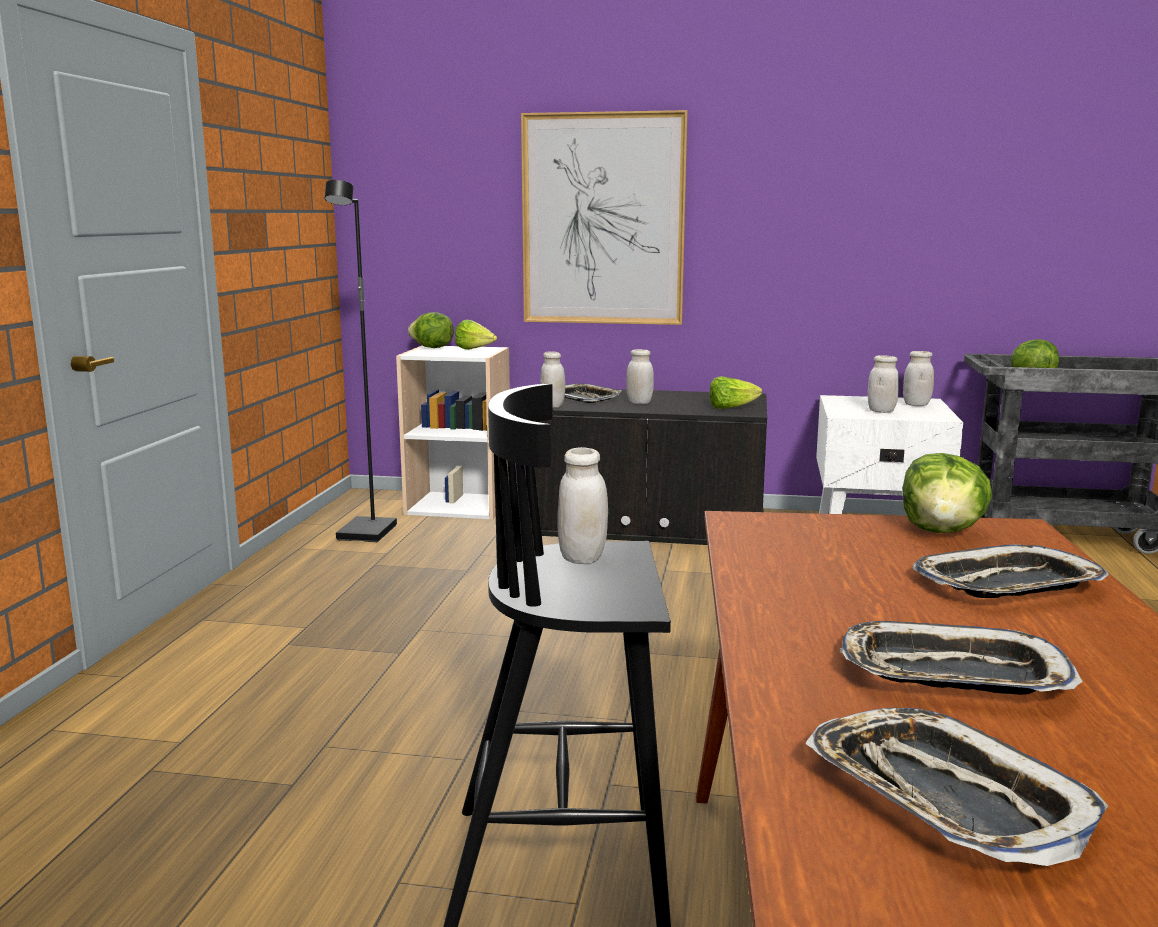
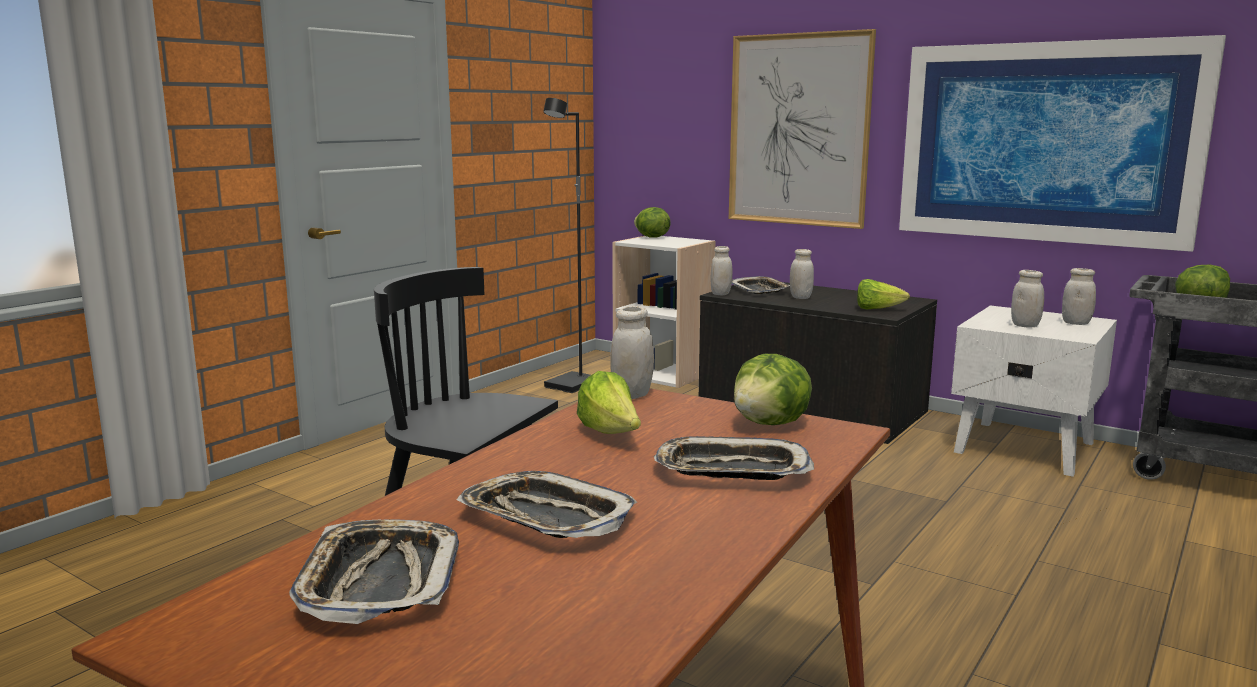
camera: 25 degrees right, 0 degrees up
(475, 350) = (681, 241): lettuce -> lettuce (611, 434)
(582, 558) = (488, 404): white jar -> white jar (632, 395)
(867, 229) = (1046, 143): none -> picture

